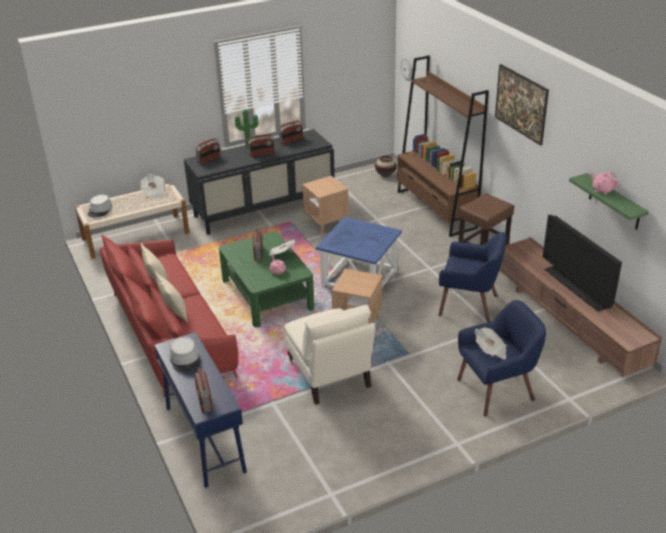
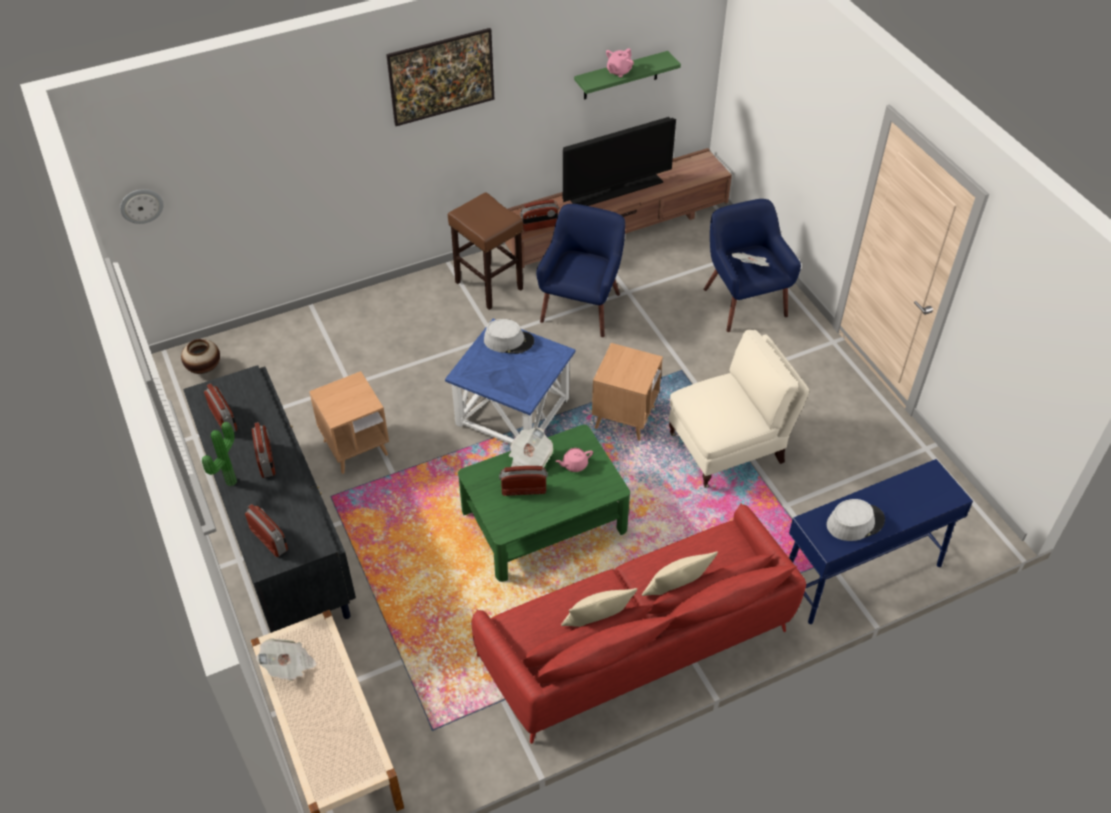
camera: 90 degrees left, 15 degrees up
(100, 210) = (340, 756): grey hat -> grey hat (508, 341)
(204, 400) = (930, 495): radio -> radio (539, 226)
(436, 209) = (336, 317): brown bookcase -> none

